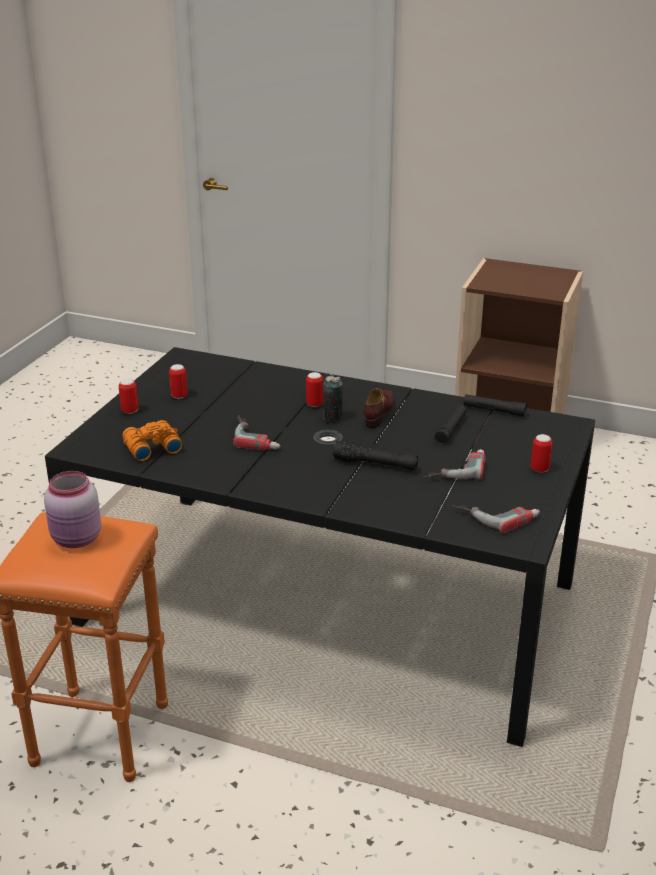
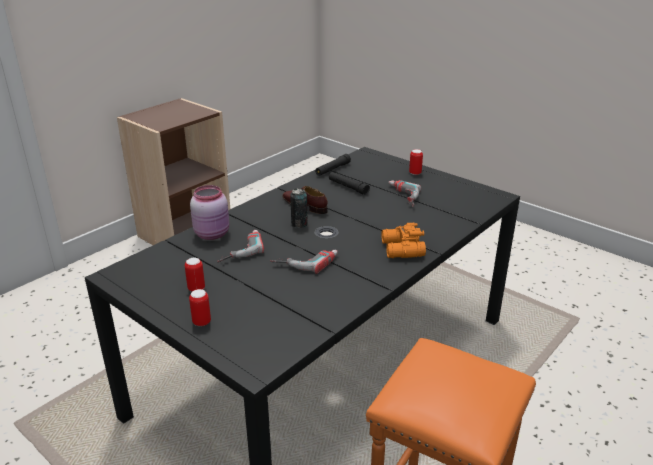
camera: 70 degrees left, 0 degrees up
(77, 539) = (455, 378): pink jar -> pink jar (213, 234)
(151, 447) = (286, 319): orange binoculars -> orange binoculars (401, 249)
(314, 404) = (270, 227): can -> none
(375, 464) = (380, 221): black flashlight -> none
(496, 515) = (463, 197): power drill -> power drill (239, 249)

